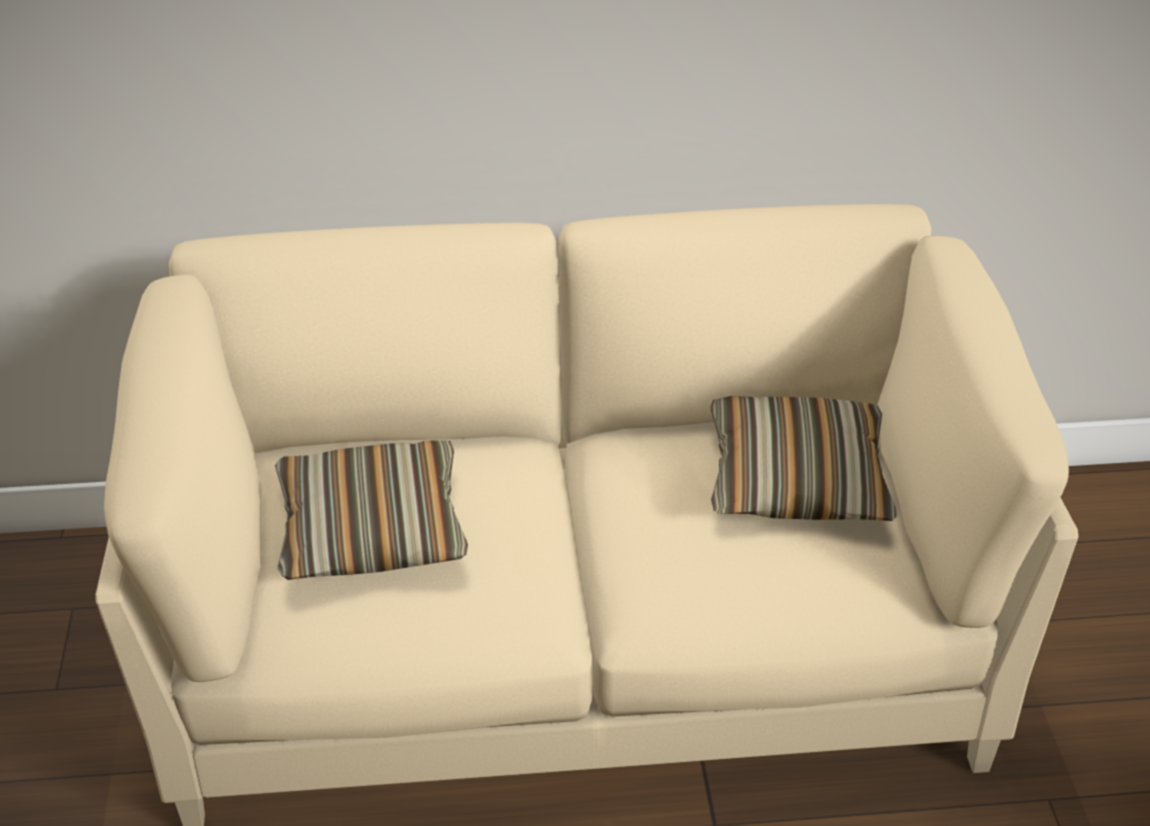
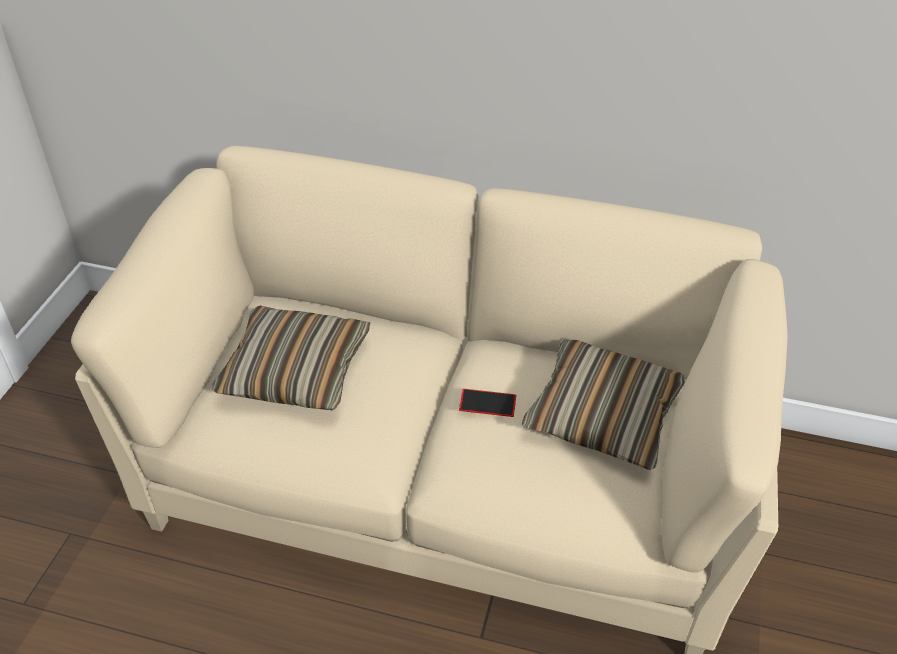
camera: 20 degrees right, 5 degrees up
(647, 503) = (487, 403): none -> phone

